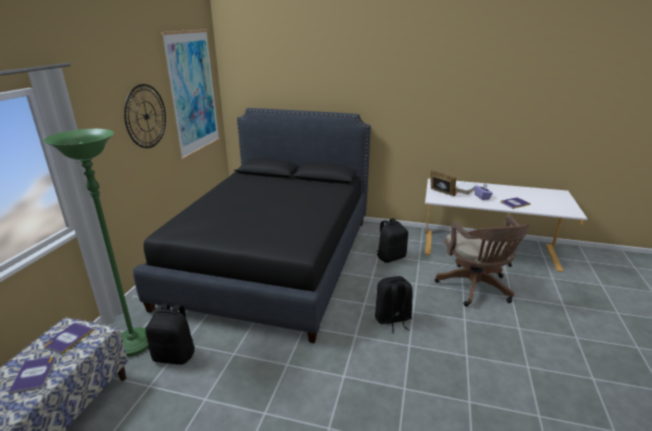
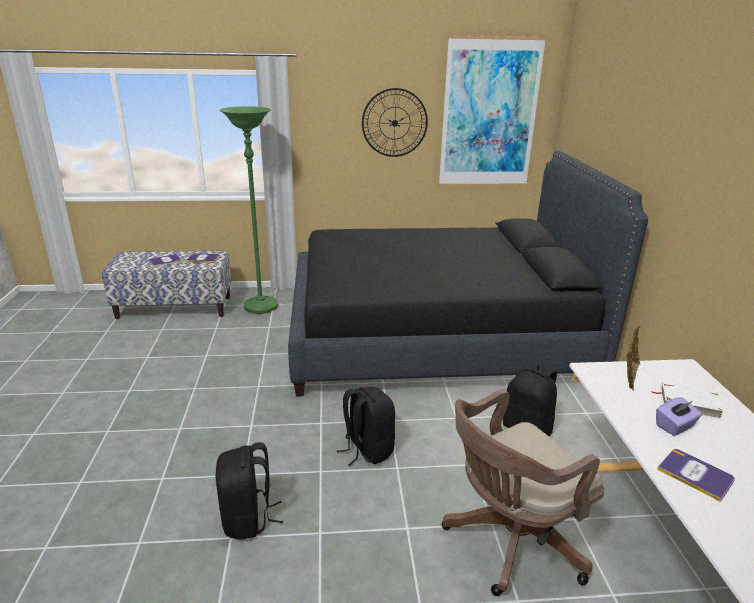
camera: 70 degrees right, 0 degrees up
(175, 355) = (253, 327): black backpack -> black backpack (248, 519)

